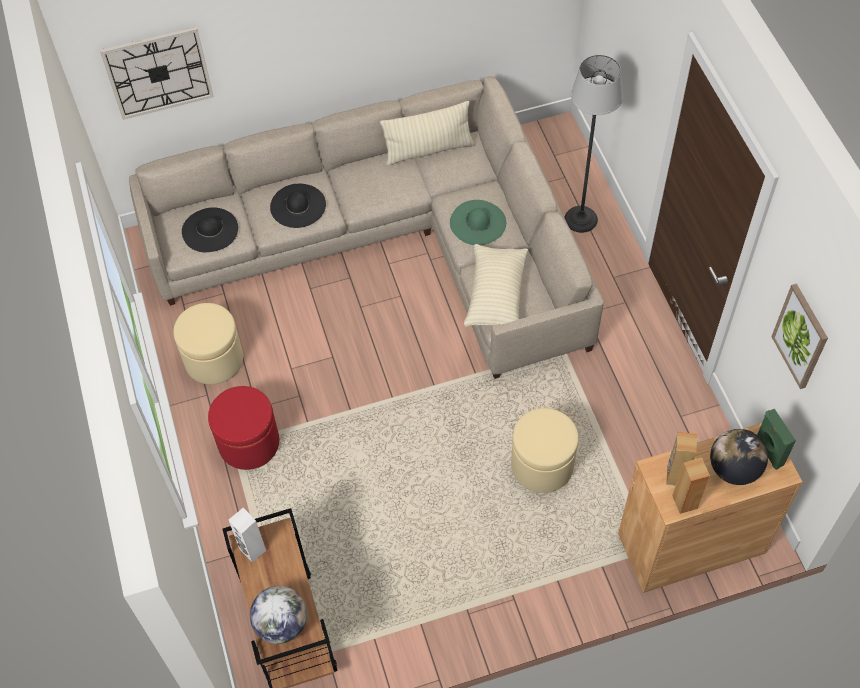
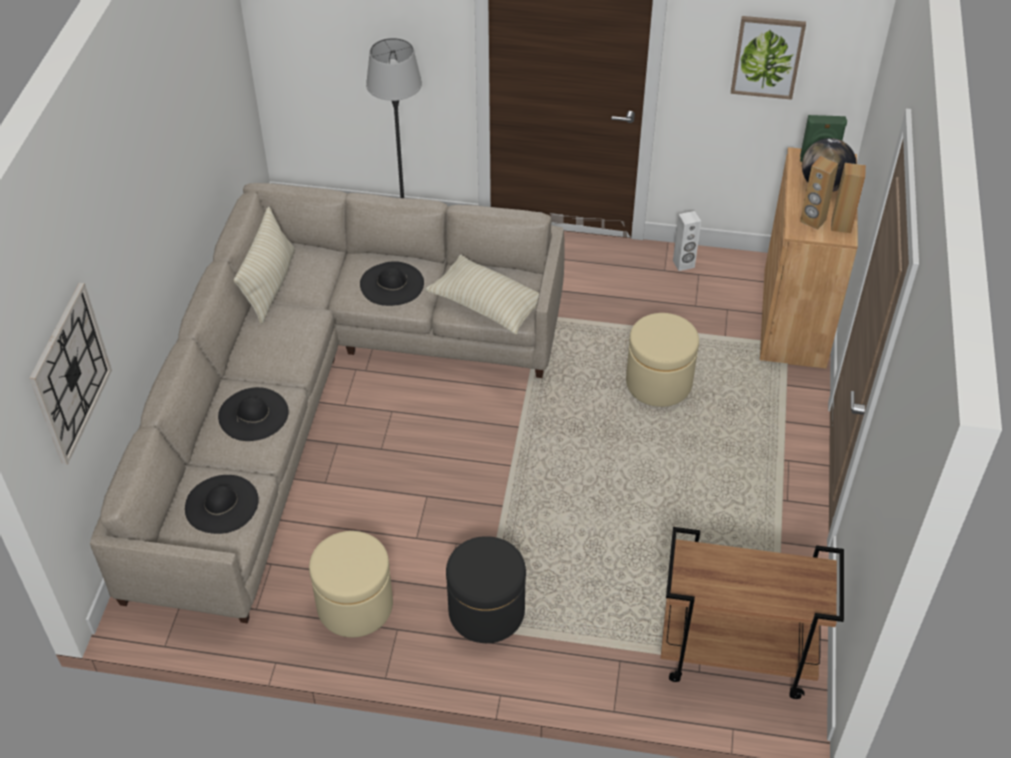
camera: 65 degrees left, 10 degrees down
(249, 443) = (486, 611): red ottoman -> black ottoman
(252, 550) = (698, 585): white speaker -> white speaker (683, 264)
(281, 624) = (799, 590): globe -> none
(477, 222) = (392, 284): green hat -> black hat

